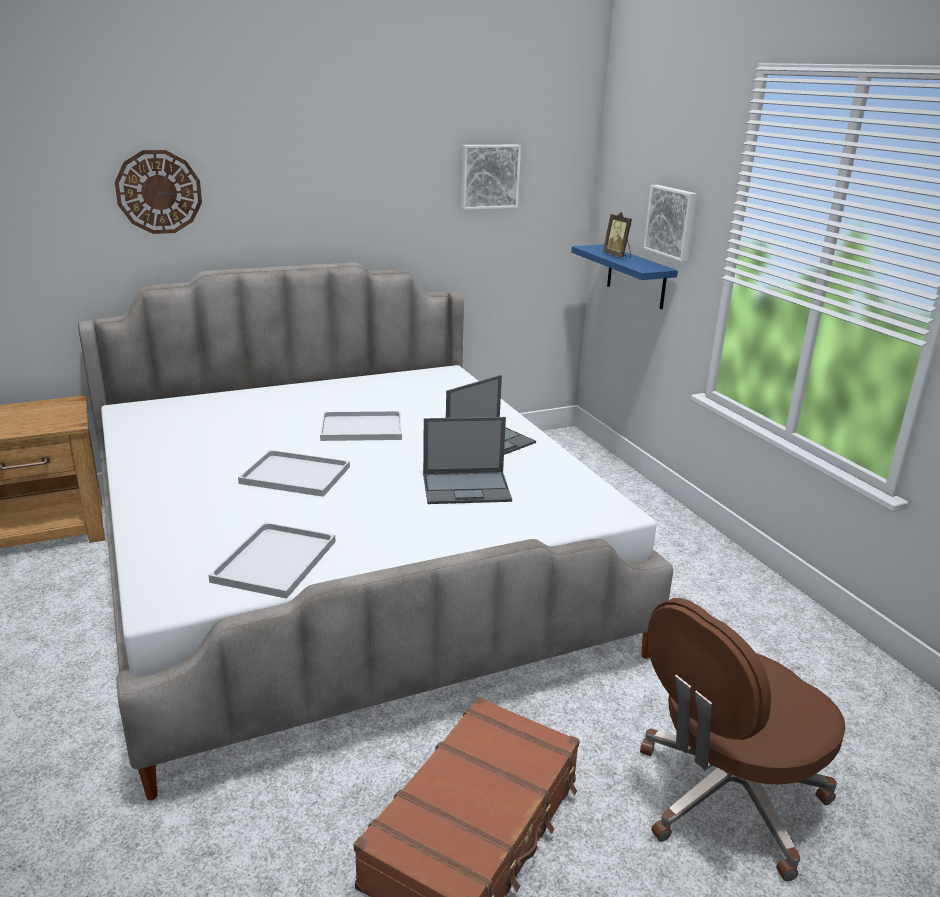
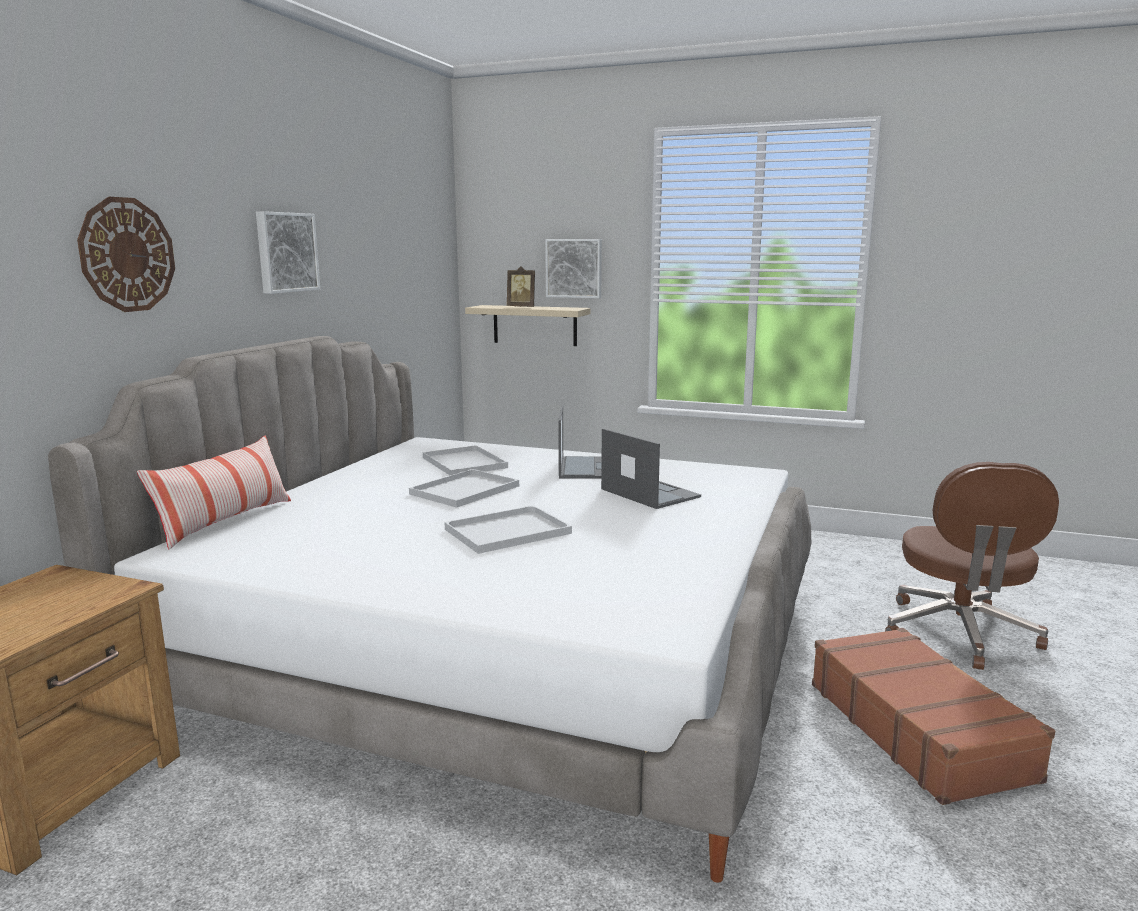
camera: 45 degrees left, 10 degrees down
(196, 397) = (225, 522): none -> pillow
(275, 562) = (665, 578): white tray -> white tray (466, 463)
(467, 488) = (648, 493): laptop -> laptop turned 75 degrees counterclockwise
(489, 176) = (397, 242): picture -> picture (285, 252)
(636, 276) = (534, 325): blue shelf -> beige shelf

